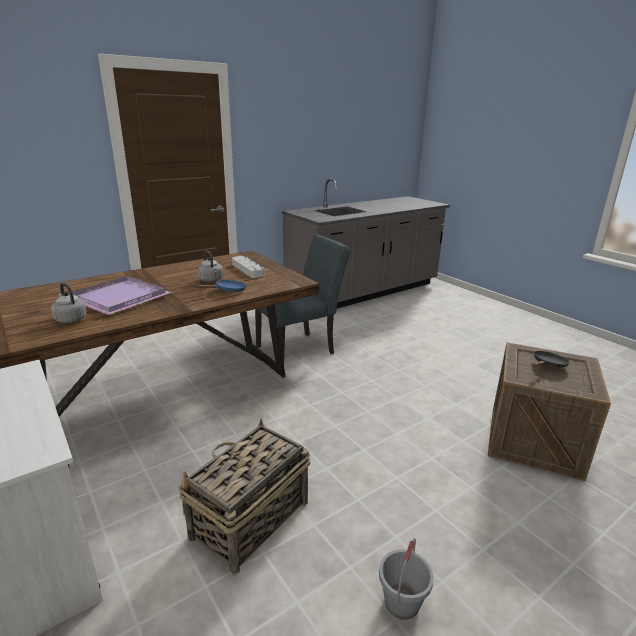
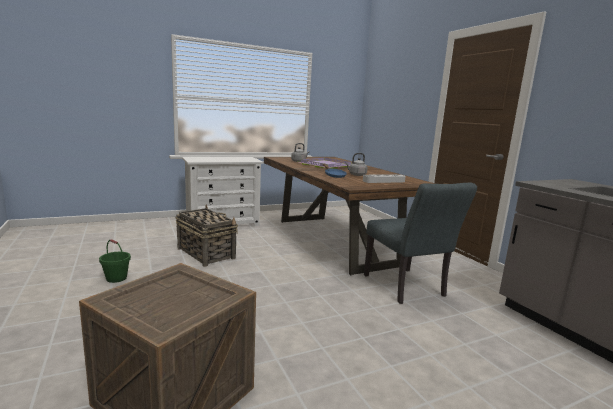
camera: 100 degrees right, 10 degrees down
(402, 603) = (116, 278): grey bucket -> green bucket
(547, 365) = (182, 296): black frying pan -> none

